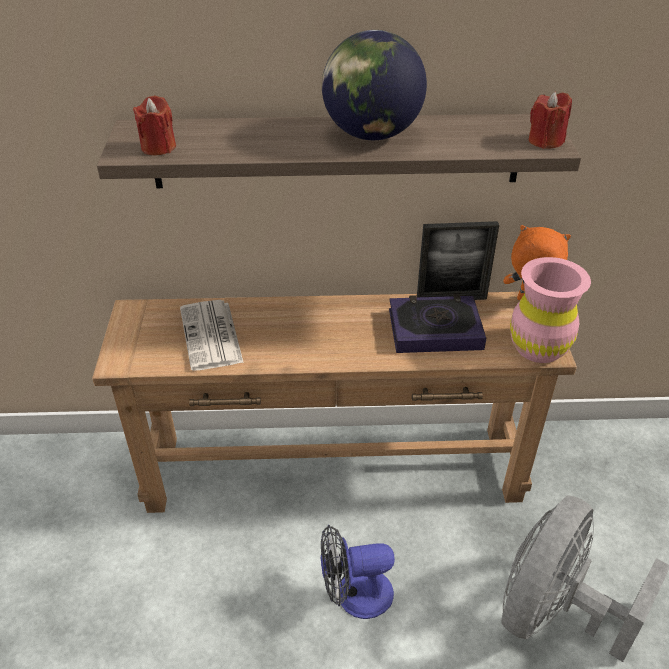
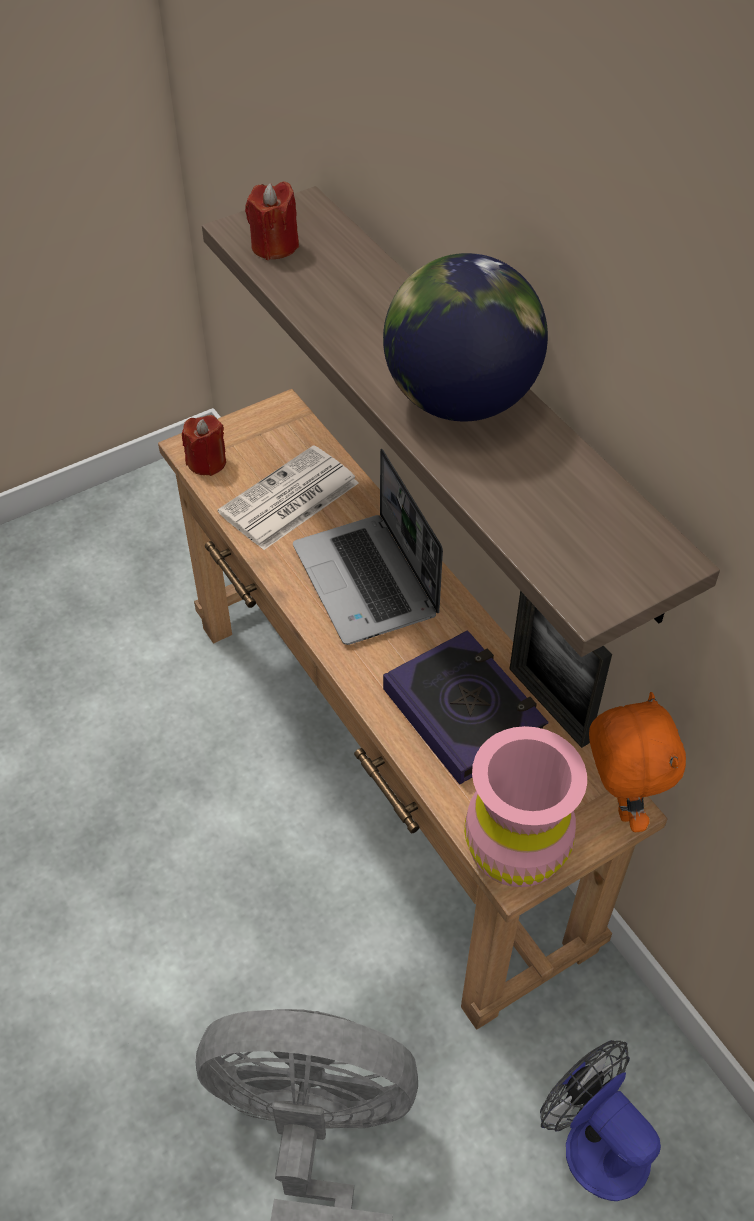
camera: 60 degrees right, 10 degrees up
(310, 329) = (368, 582): none -> laptop
(354, 595) = (211, 887): fan -> fan (595, 1141)
(545, 141) = (601, 584): red candle -> red candle (207, 462)

